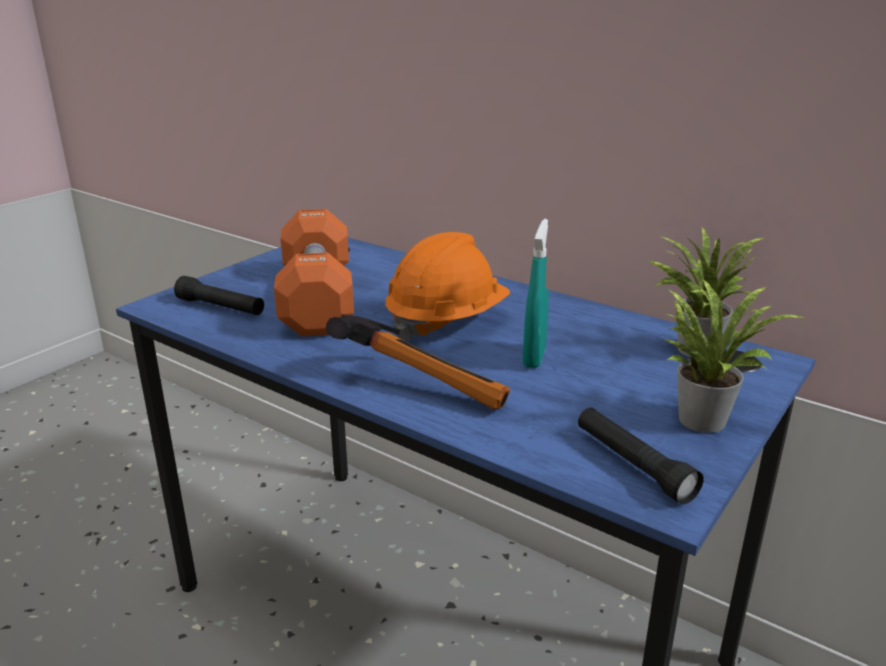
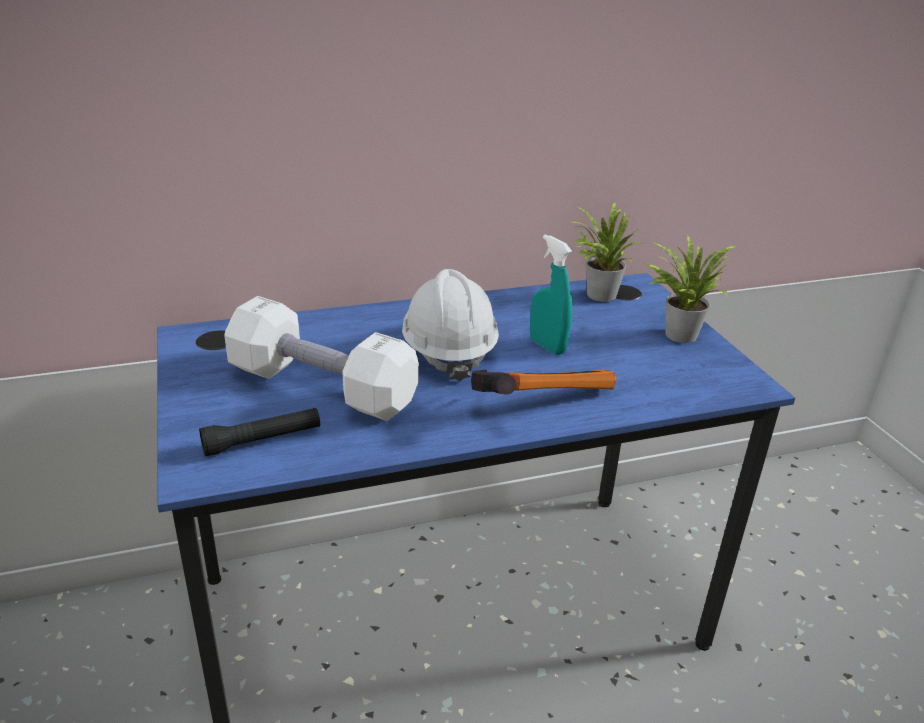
camera: 55 degrees left, 5 degrees up
(317, 299) = (322, 387): orange dumbbell -> white dumbbell
(446, 321) = (448, 352): orange hard hat -> white hard hat
(633, 465) = (708, 377): black flashlight -> none

